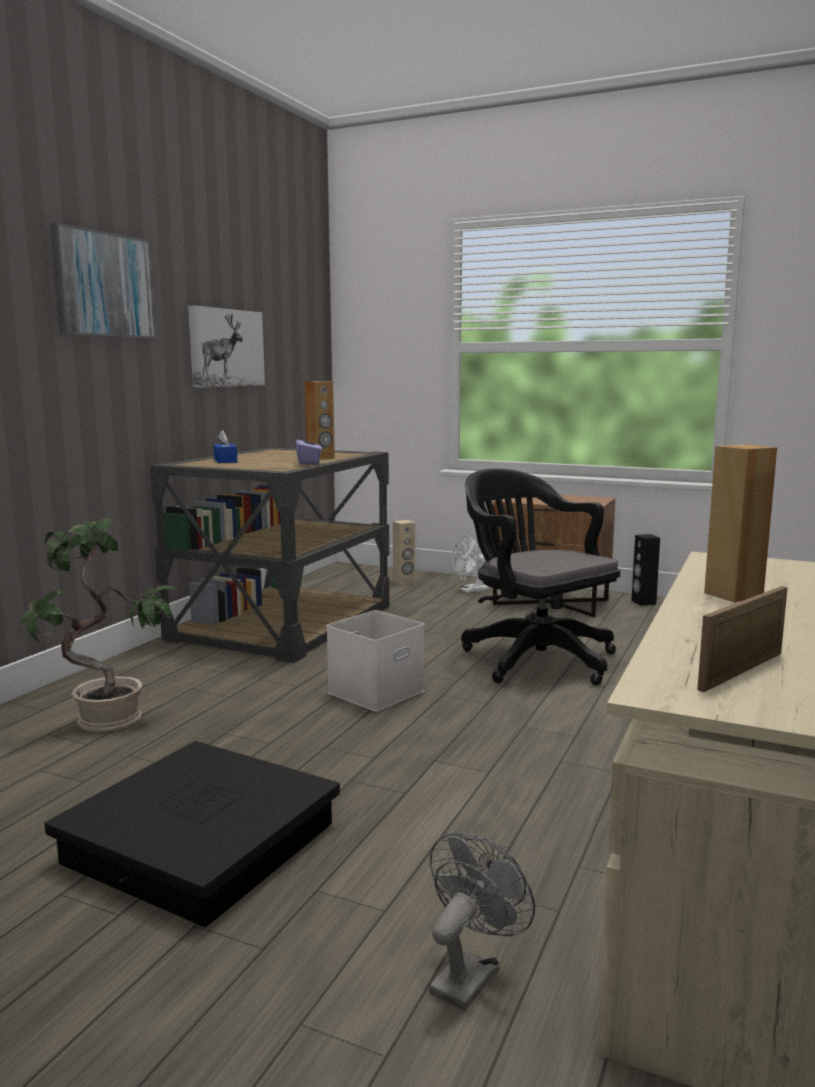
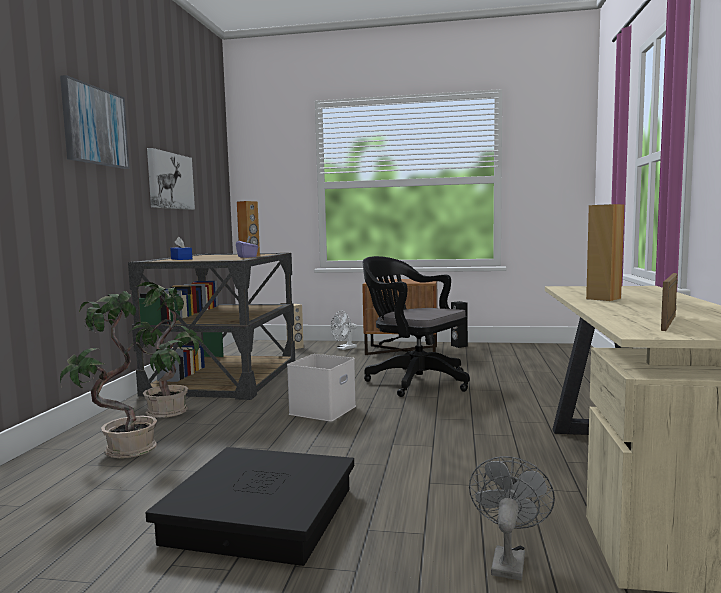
camera: 15 degrees left, 5 degrees down
(185, 668) = (169, 411): none -> potted plant

